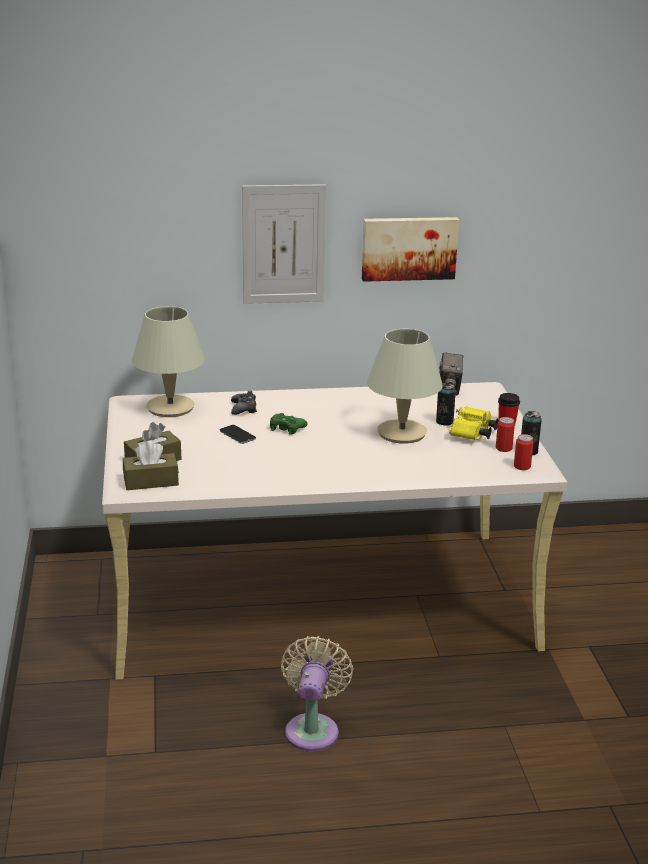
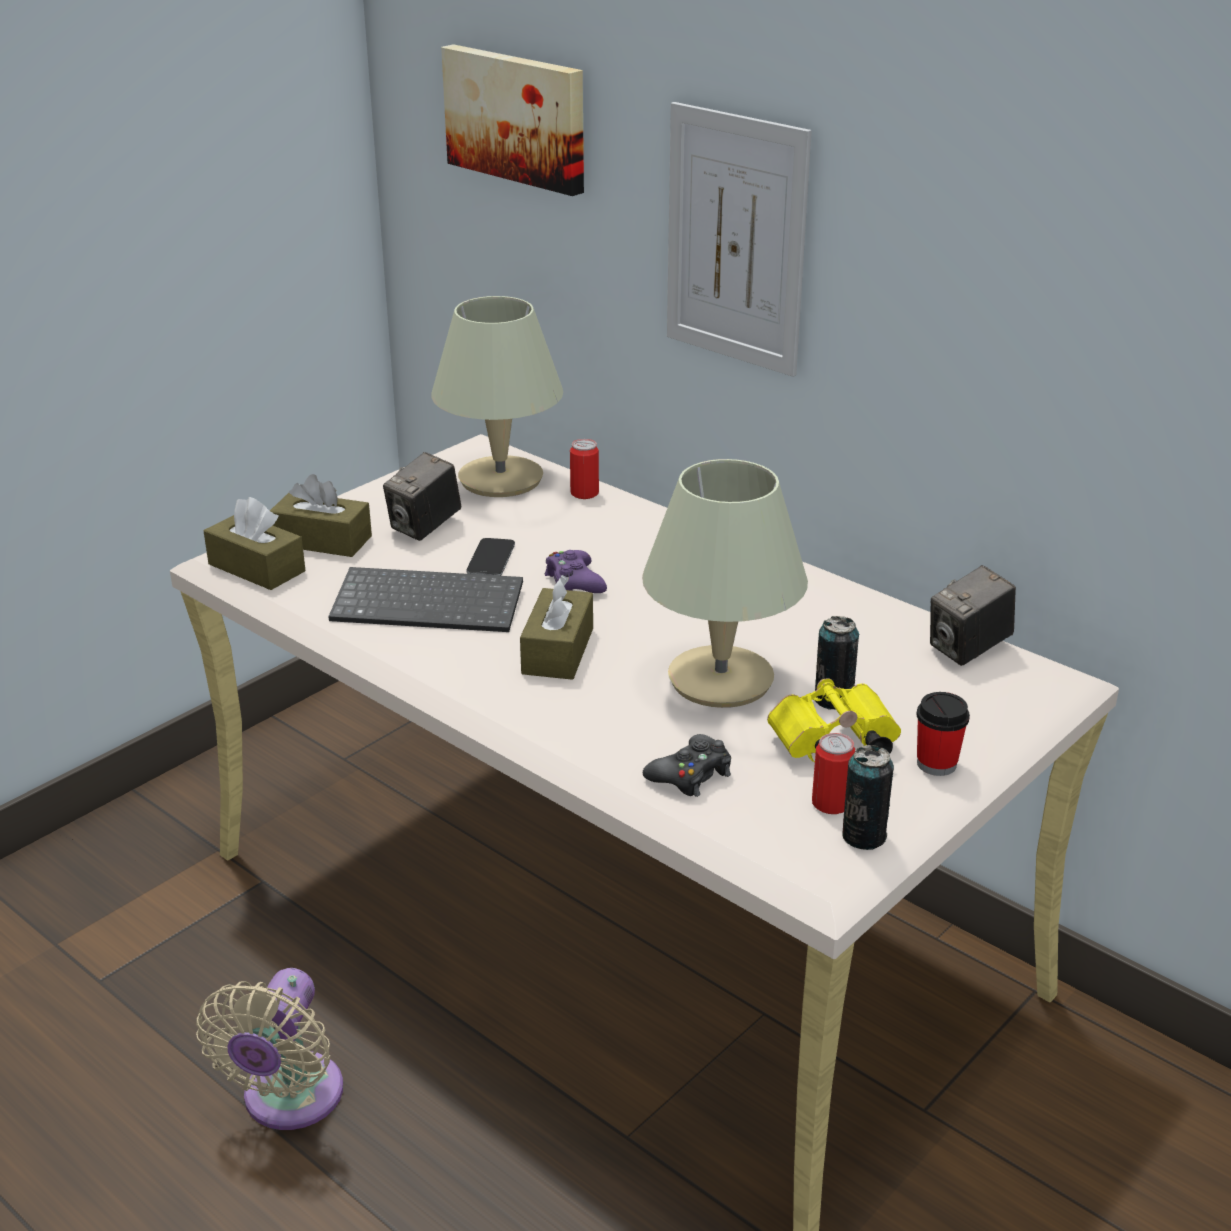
camera: 50 degrees right, 5 degrees up
(183, 437) = (425, 527): none -> camera
(243, 409) = (584, 525): black game controller -> black game controller (691, 775)
(252, 459) = (431, 603): none -> keyboard
(286, 428) = (574, 582): green game controller -> purple game controller
(313, 728) = (288, 1101): beige fan -> beige fan turned 135 degrees clockwise
(333, 451) = (558, 651): none -> brown tissue box
(409, 248) = (960, 312): picture -> picture (517, 117)
(522, 466) = (789, 856): can -> can (584, 493)

